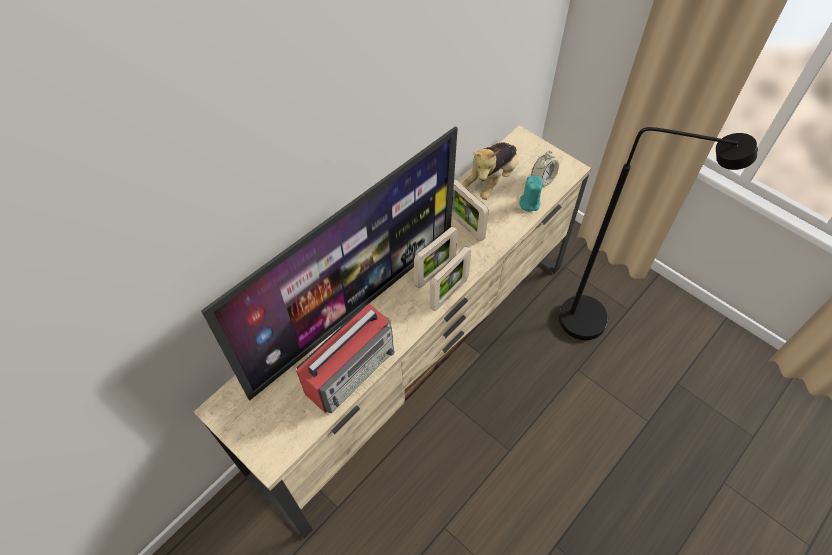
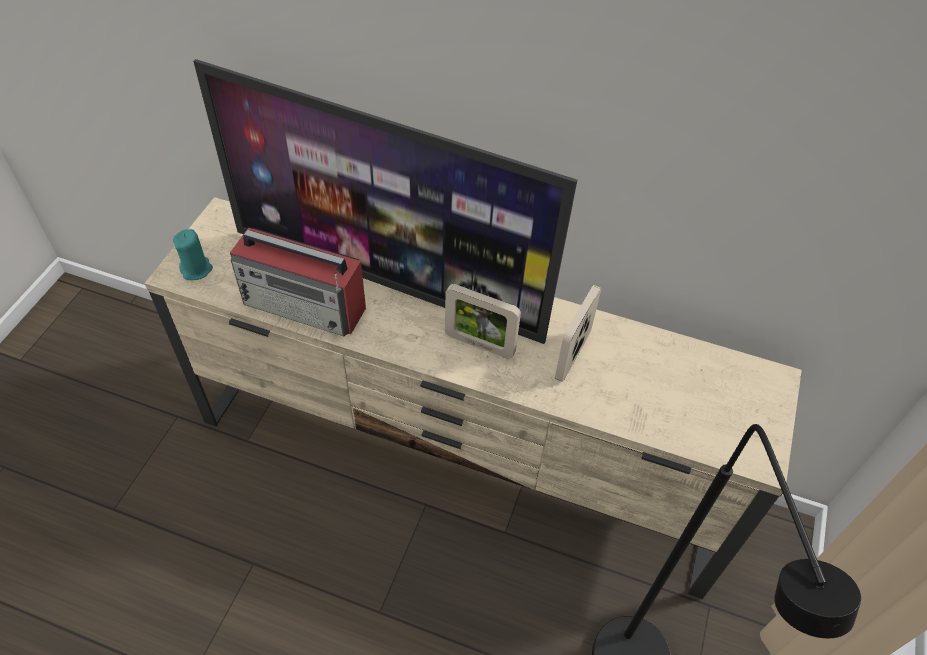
camera: 65 degrees right, 5 degrees down
(449, 293) = (454, 369): picture frame -> none
(491, 180) = (672, 363): plush toy -> none
(529, 203) = (658, 421): turquoise candle -> turquoise candle (196, 269)
(543, 179) = (715, 427): alarm clock -> none

